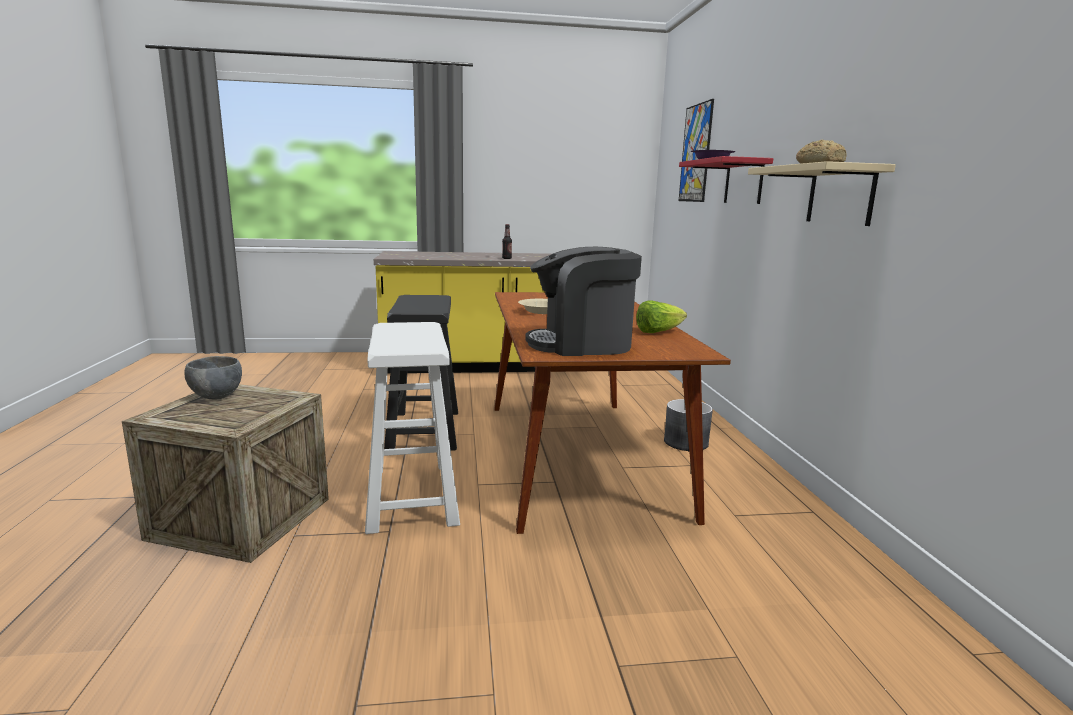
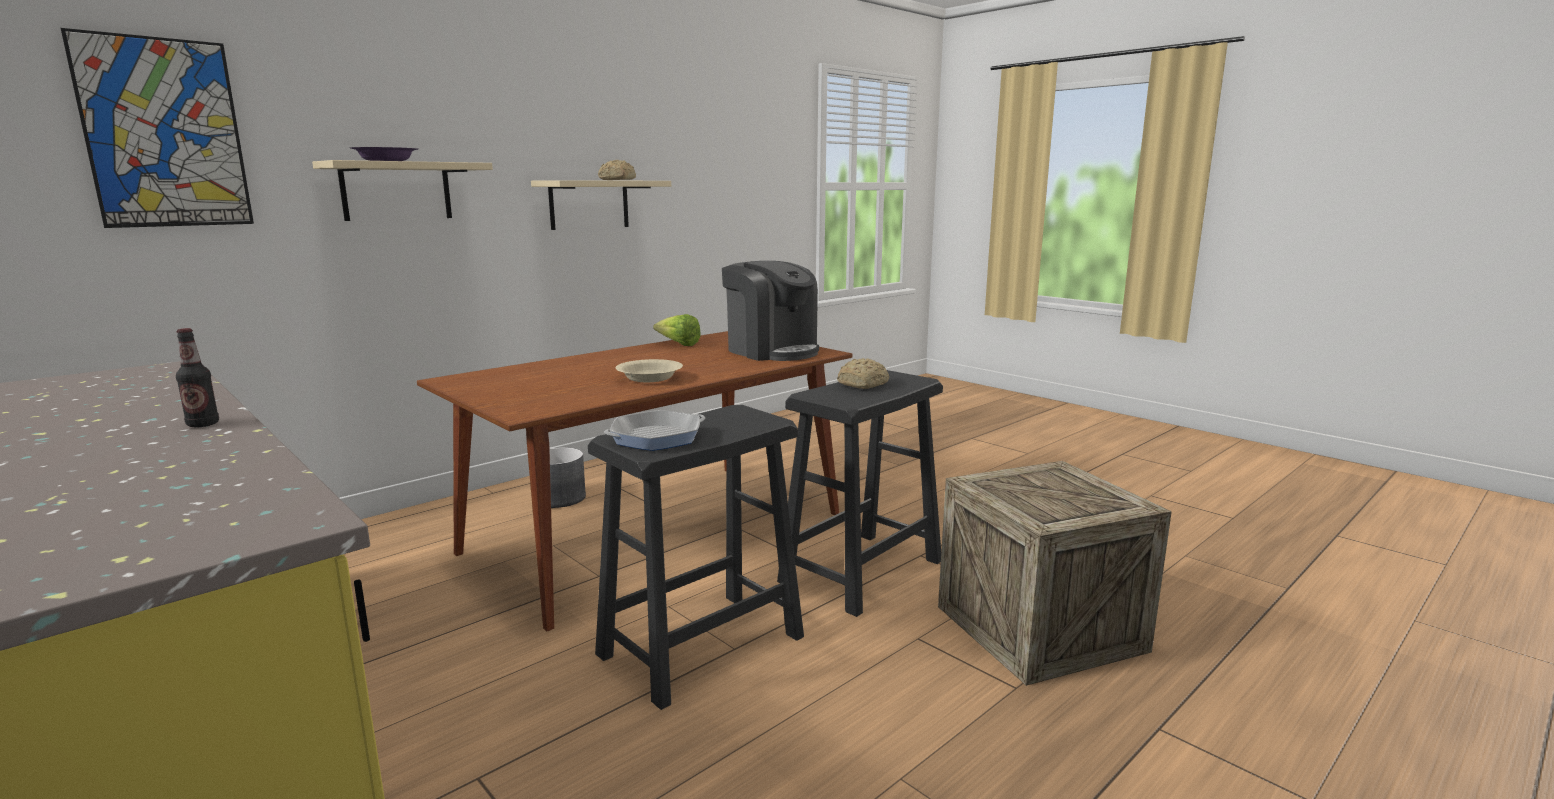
camera: 125 degrees left, 0 degrees up
(216, 396) = (1060, 510): grey bowl -> none
(412, 495) = (860, 572): white stool -> black stool
(417, 338) = (864, 384): none -> bread
(424, 298) = (656, 437): none -> frying pan
(743, 182) = (396, 191): red shelf -> beige shelf

